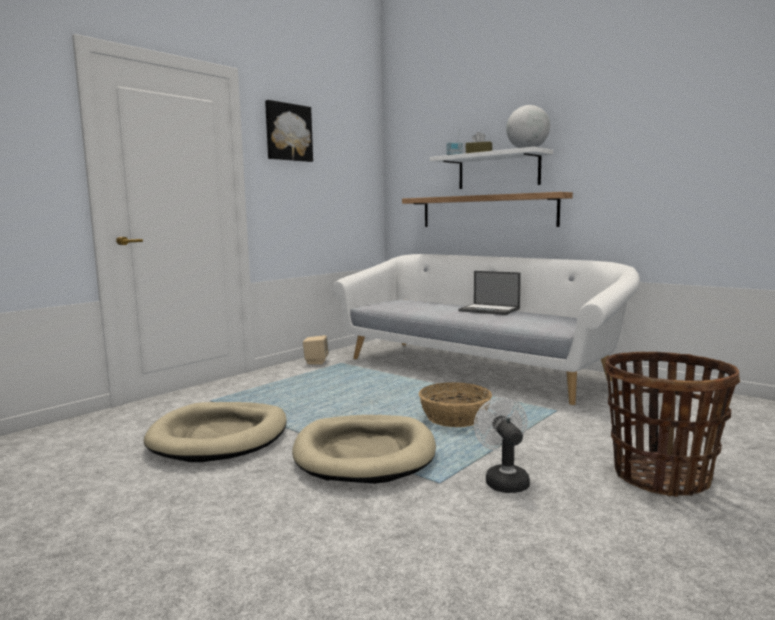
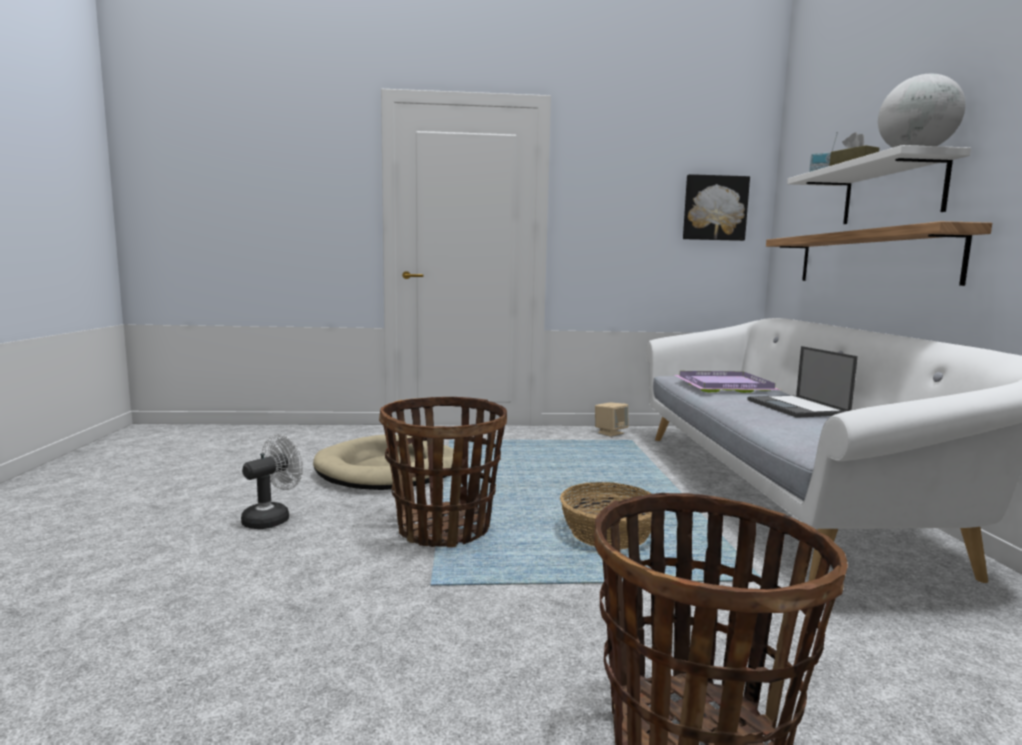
camera: 45 degrees right, 0 degrees up
(288, 132) = (613, 161): picture -> picture (714, 208)
(364, 453) = (444, 528): beige dog bed -> basket
(419, 306) = (723, 386): none -> purple tray
(504, 480) = (491, 617): white fan -> white fan (272, 518)

